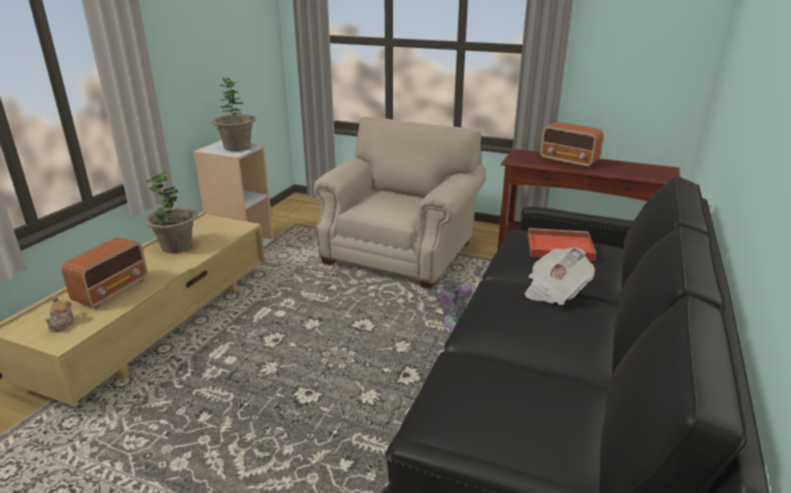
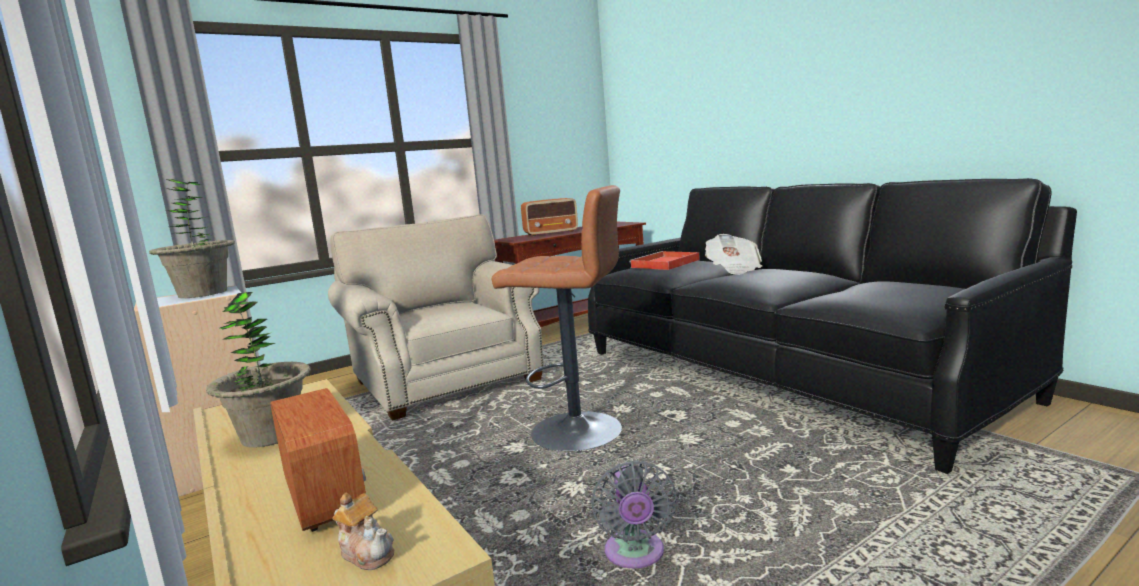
camera: 55 degrees left, 15 degrees down
(351, 339) = (577, 431): none -> brown stool
(455, 324) = (614, 381): grey fan -> grey fan (635, 555)

